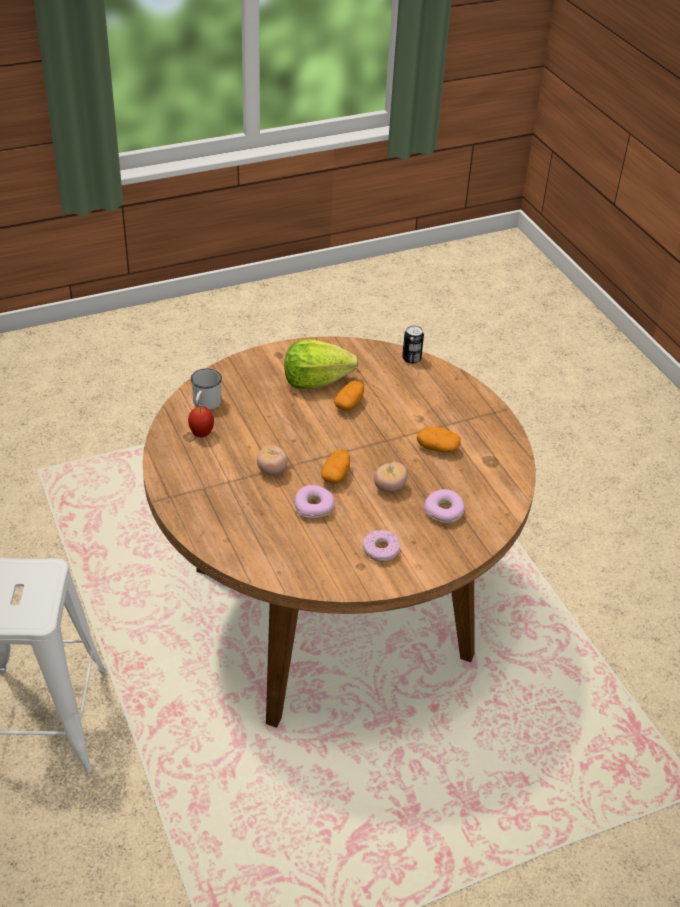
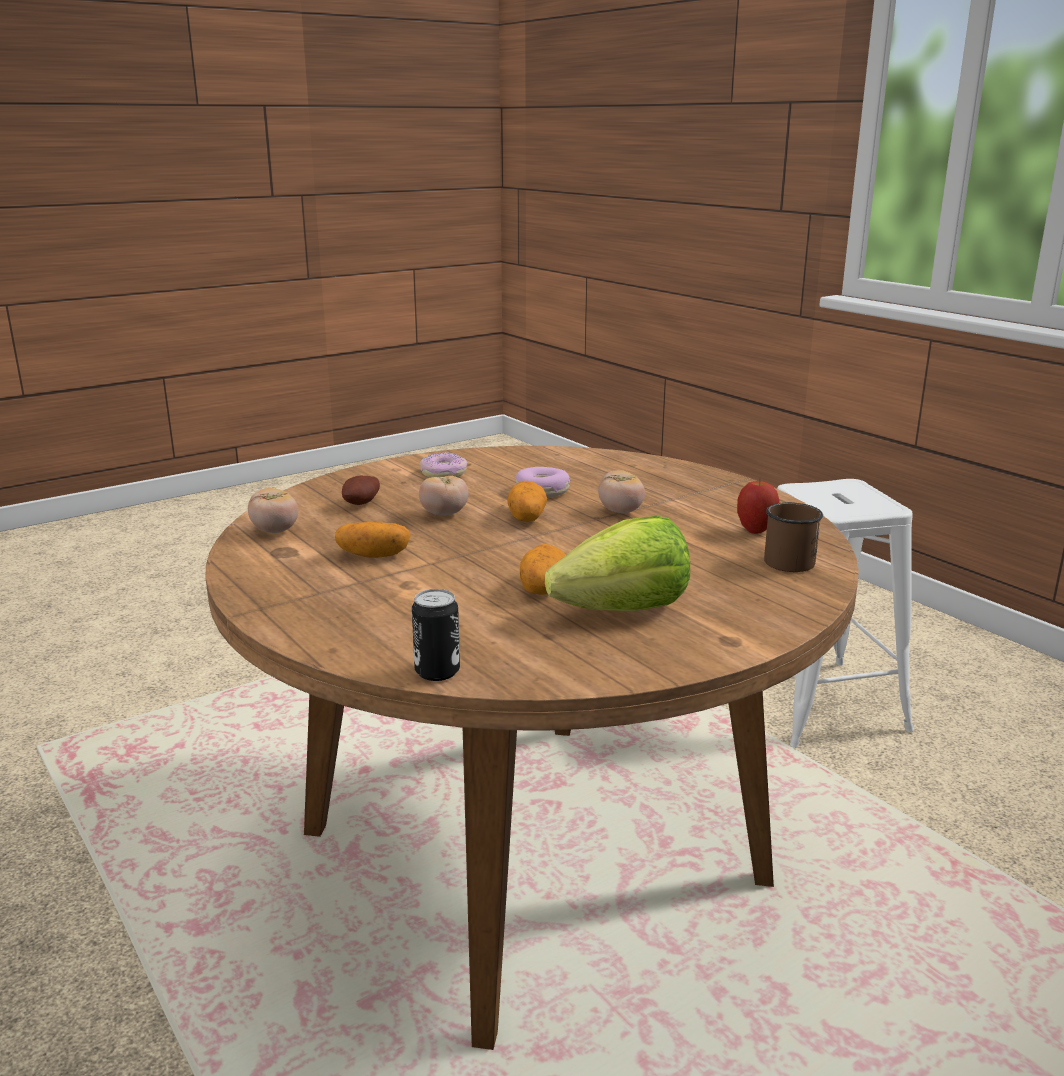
camera: 170 degrees right, 20 degrees down
(205, 405) = (788, 559): white mug -> brown mug
(444, 511) = (363, 504): donut -> potato
(500, 485) = (275, 531): none -> tomato

